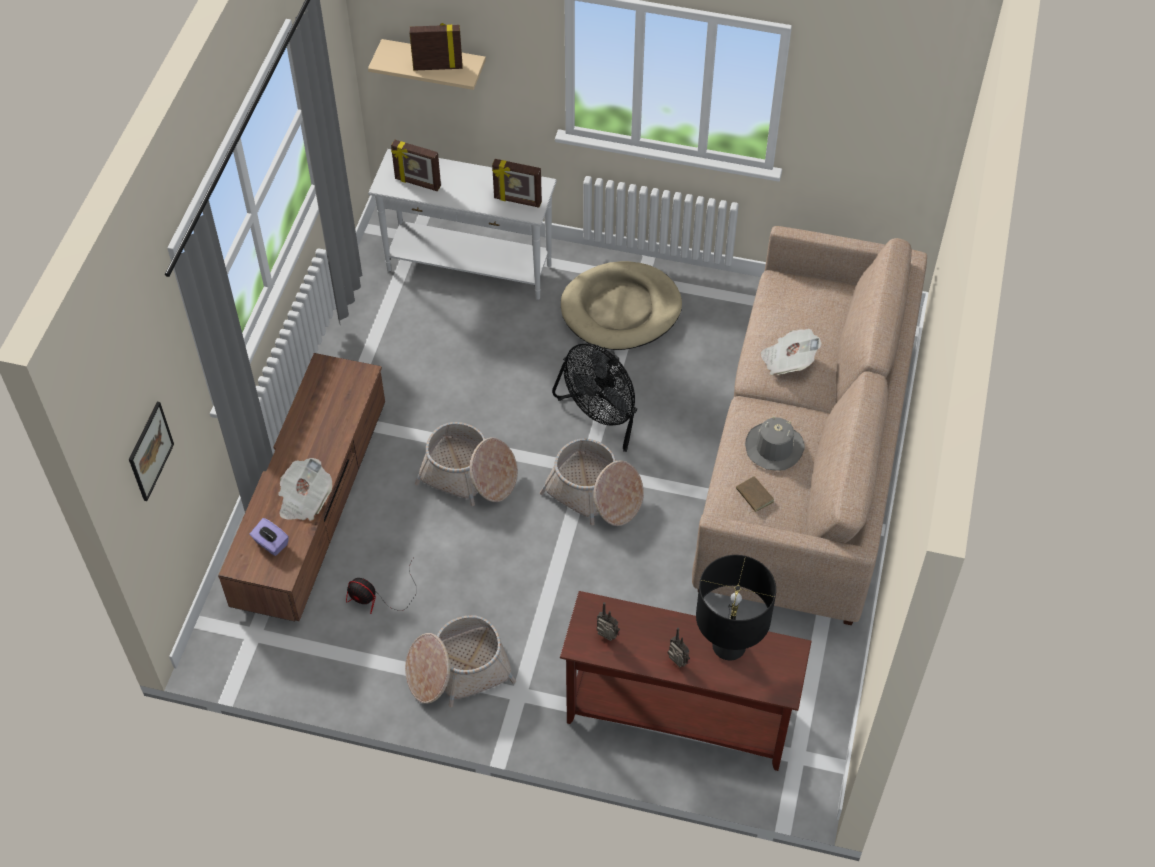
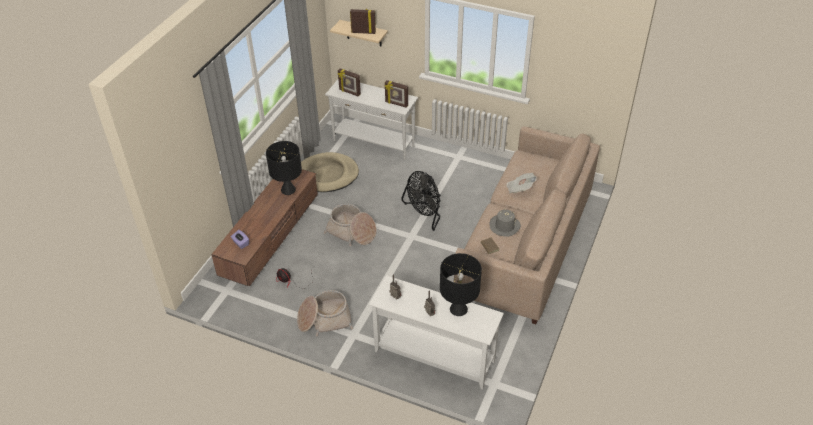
camera: 10 degrees right, 10 degrees down
(150, 451) = (178, 172): picture -> none
(304, 500) = (262, 226): newspaper -> none
(336, 414) = (288, 191): none -> black table lamp
(594, 494) = (413, 248): basket -> none
(621, 310) = (445, 168): beige dog bed -> beige dog bed (327, 175)
(677, 716) = (434, 356): brown console table -> white console table

